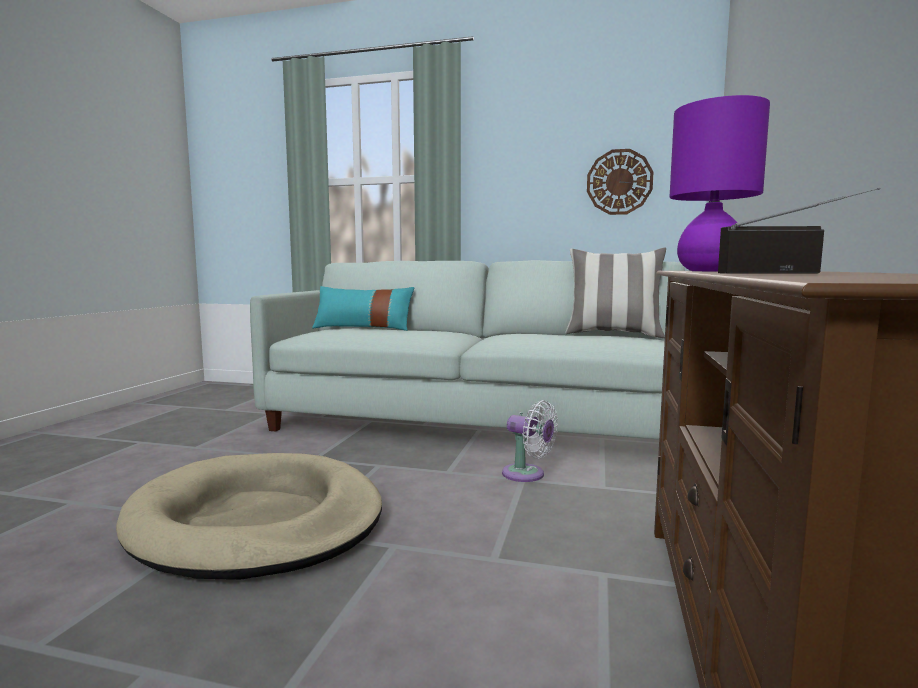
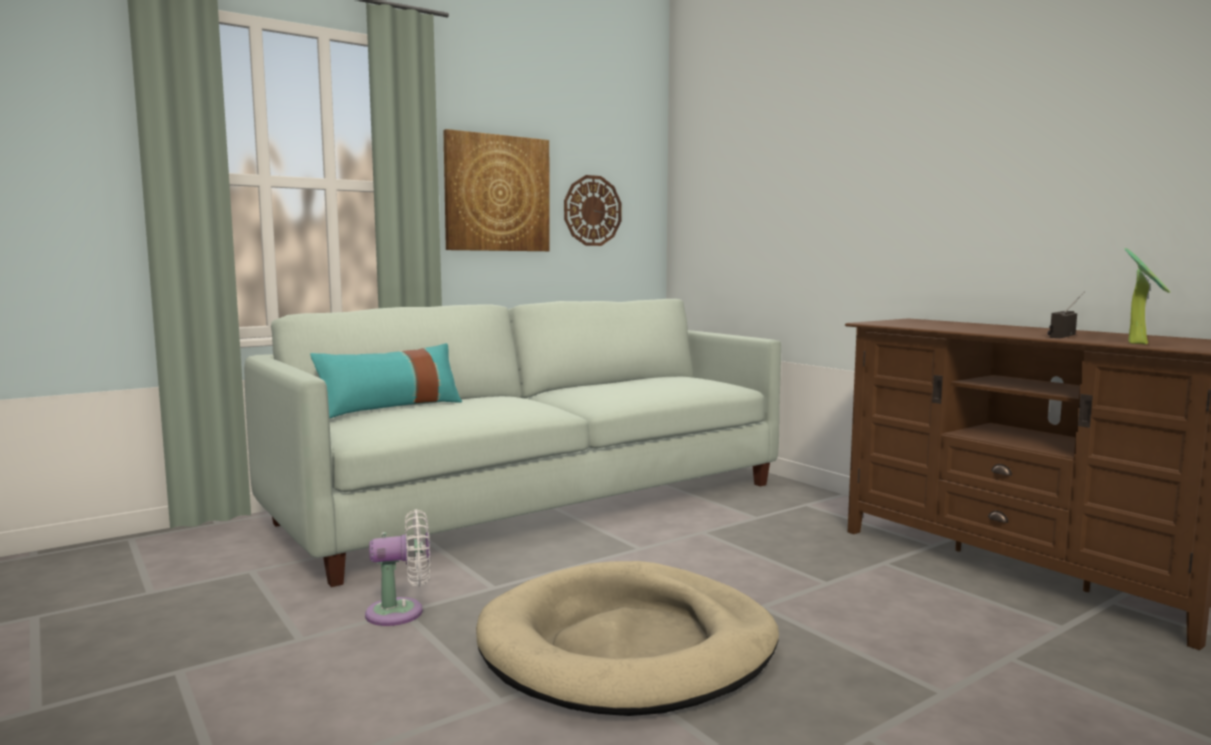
camera: 50 degrees left, 0 degrees up
(522, 174) = (497, 193): none -> picture
(527, 475) = (696, 528): white fan -> white fan (401, 612)
(613, 335) = (652, 377): pillow -> none
(710, 271) = (944, 327): purple table lamp -> none
(789, 275) = (1140, 343): none -> potted plant

